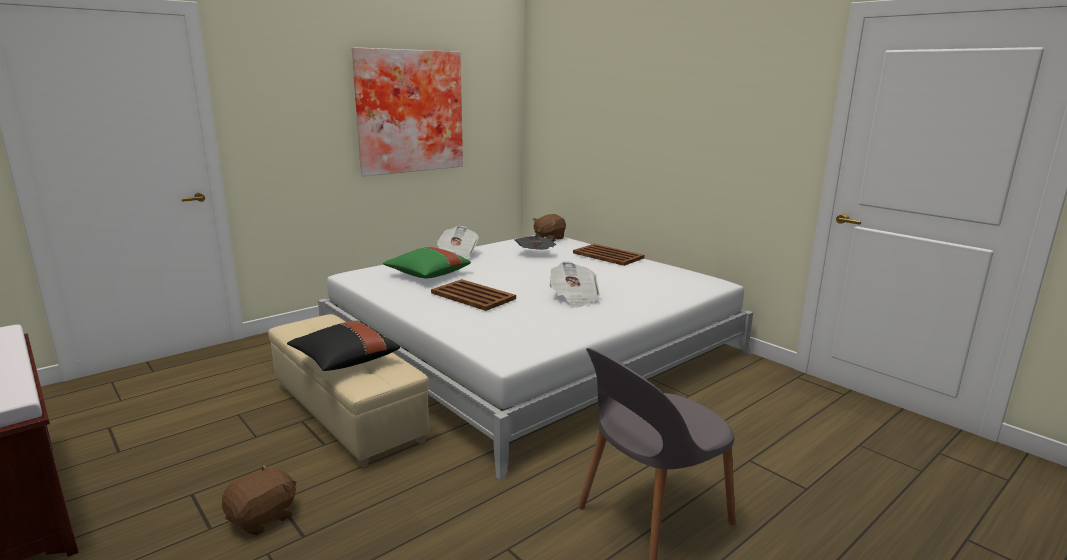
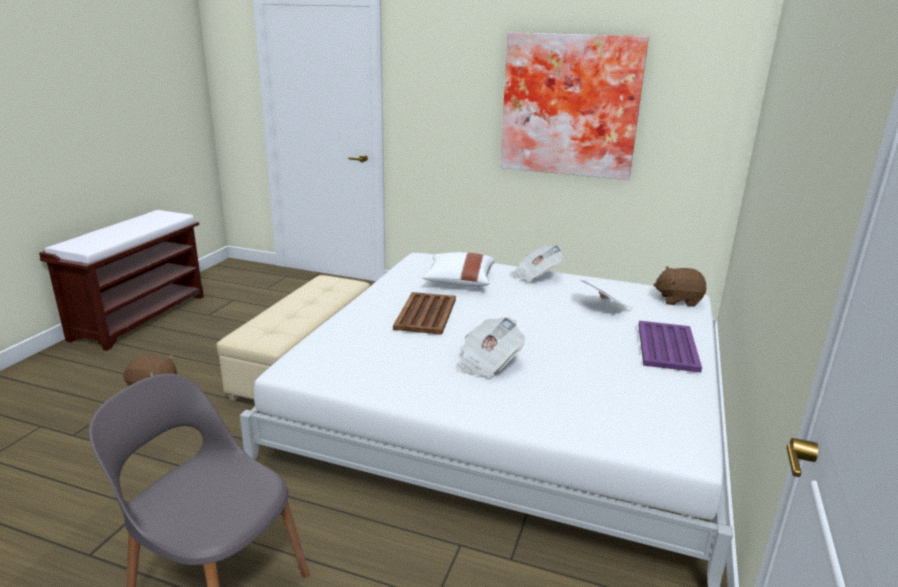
camera: 60 degrees right, 5 degrees up
(344, 360) = (278, 316): black pillow -> none
(427, 275) = (459, 281): green pillow -> white pillow
(608, 256) = (667, 347): brown tray -> purple tray

